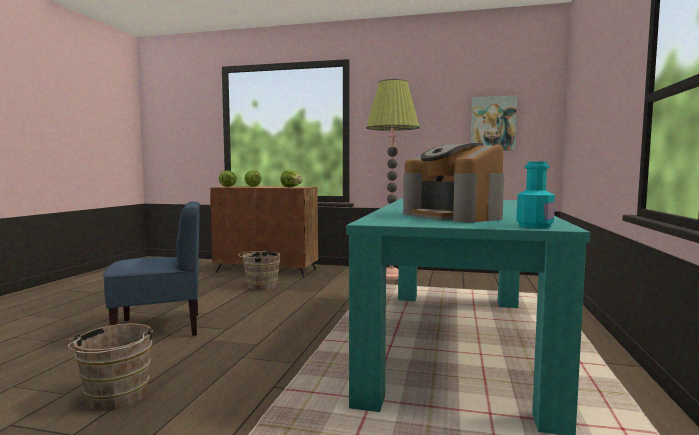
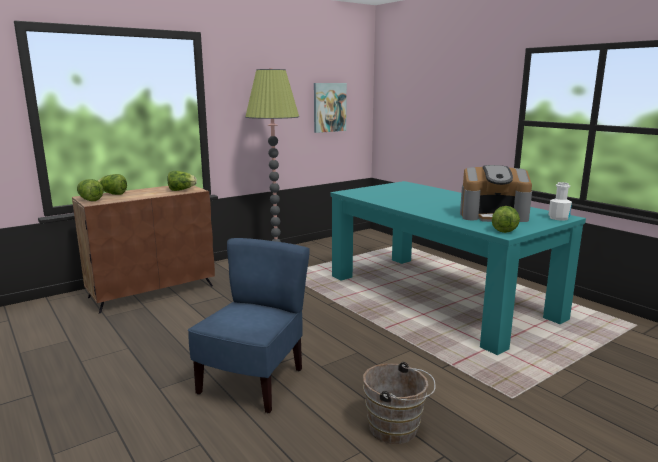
camera: 50 degrees left, 10 degrees up
(259, 286) = (202, 309): brown bucket -> none
(392, 221) = (504, 229): none -> lettuce
(534, 226) = (558, 218): turquoise bottle -> white bottle

